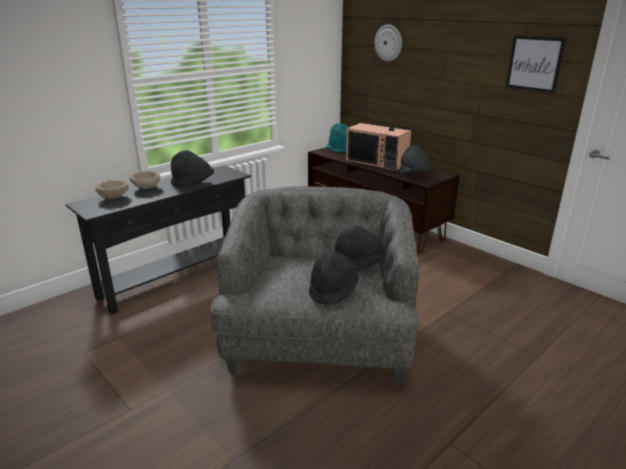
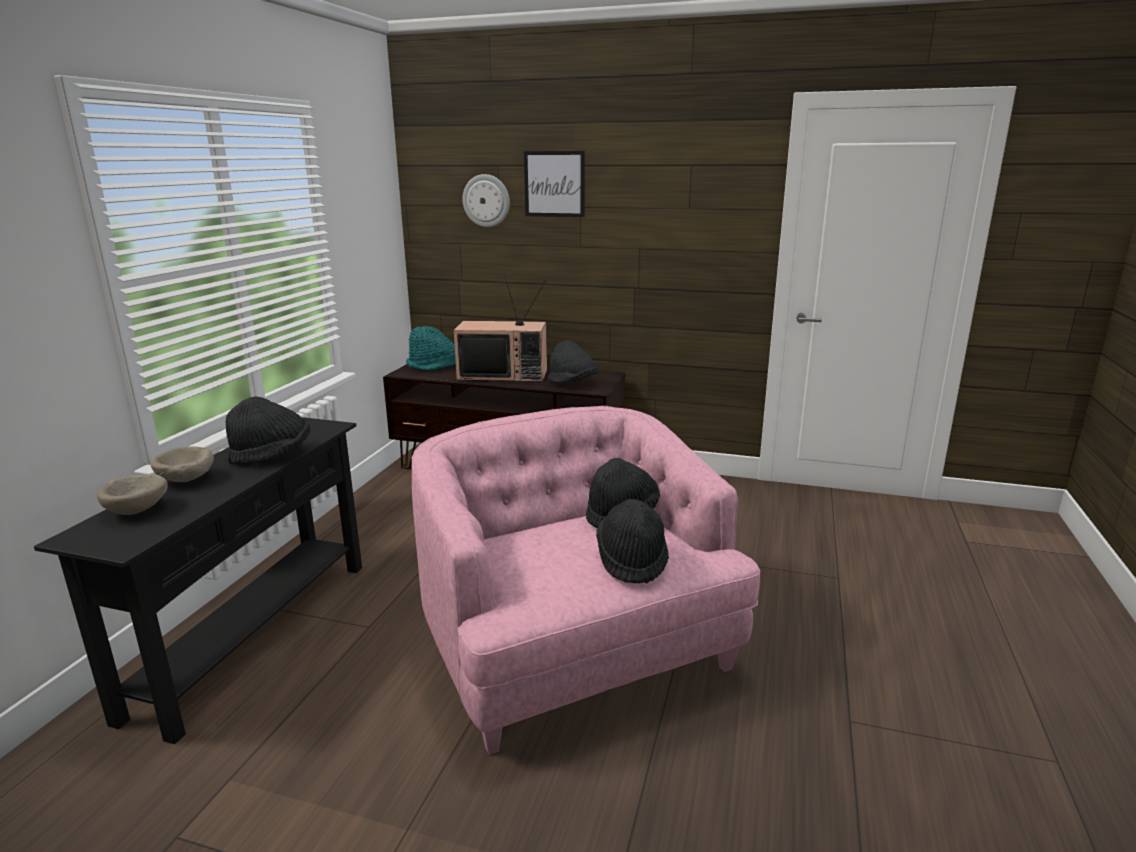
camera: 30 degrees left, 5 degrees down
(318, 338) = (574, 650): grey armchair -> pink armchair
(534, 63) = (710, 215): picture -> picture (554, 184)

